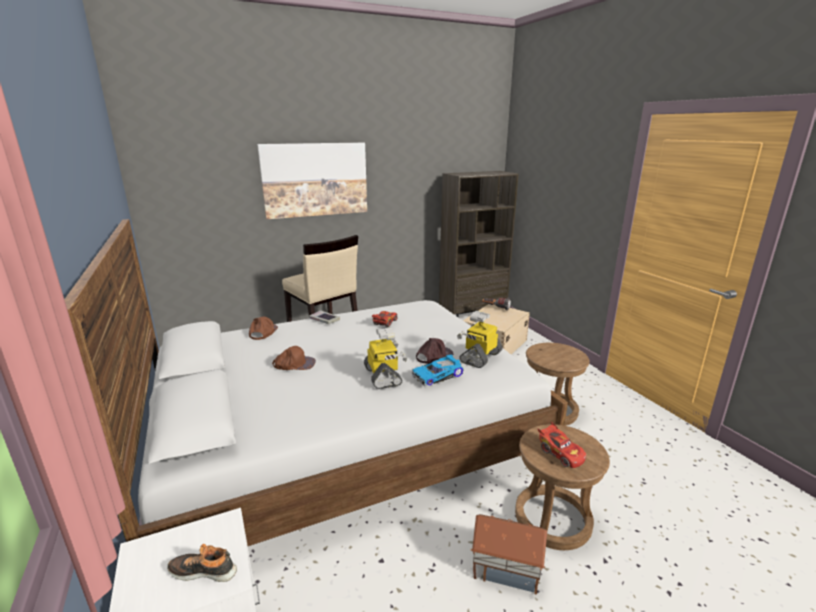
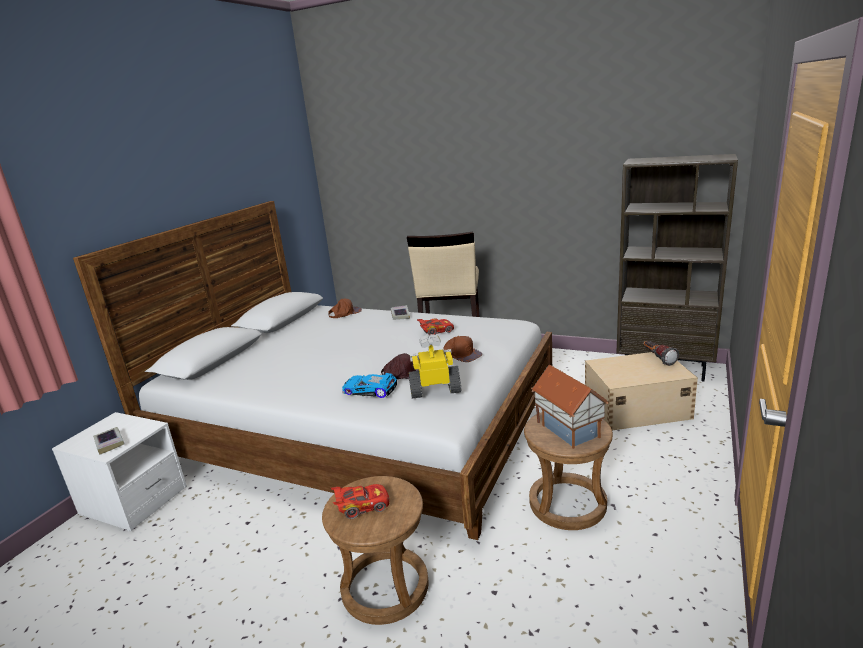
camera: 50 degrees right, 0 degrees up
(204, 571) = (109, 443): shoe -> book
(294, 364) = (314, 343): brown cap -> brown cap (462, 354)
(315, 179) = (465, 166): picture -> none
(383, 376) = (339, 375): toy robot -> none
(505, 568) = (294, 587): toy house -> toy house (569, 428)
(560, 453) = (362, 507): red toy car -> red toy car turned 120 degrees counterclockwise

